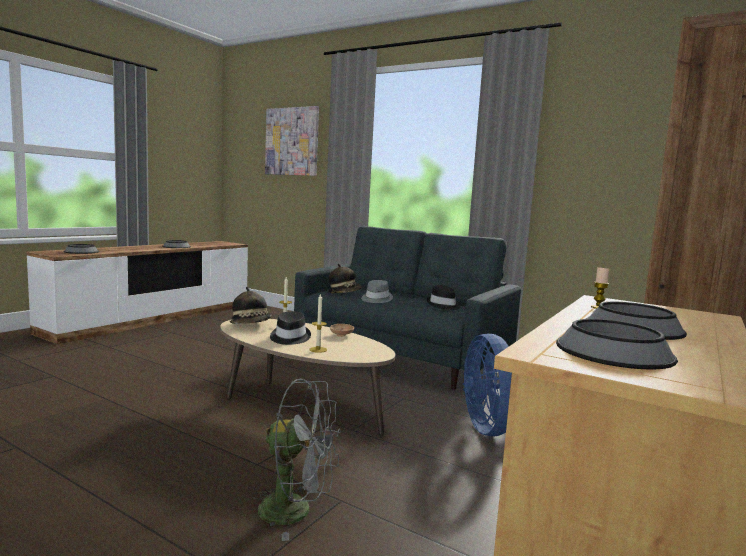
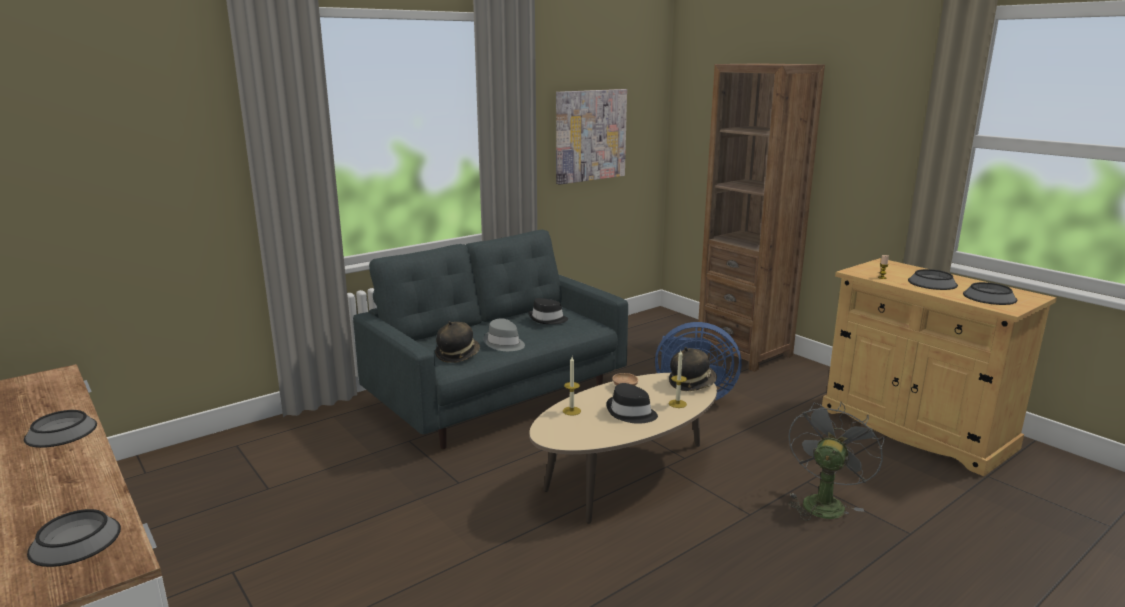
camera: 70 degrees left, 10 degrees up
(251, 324) = (567, 430): hat -> hat (691, 383)
(292, 141) = (124, 136): picture -> picture (590, 135)

